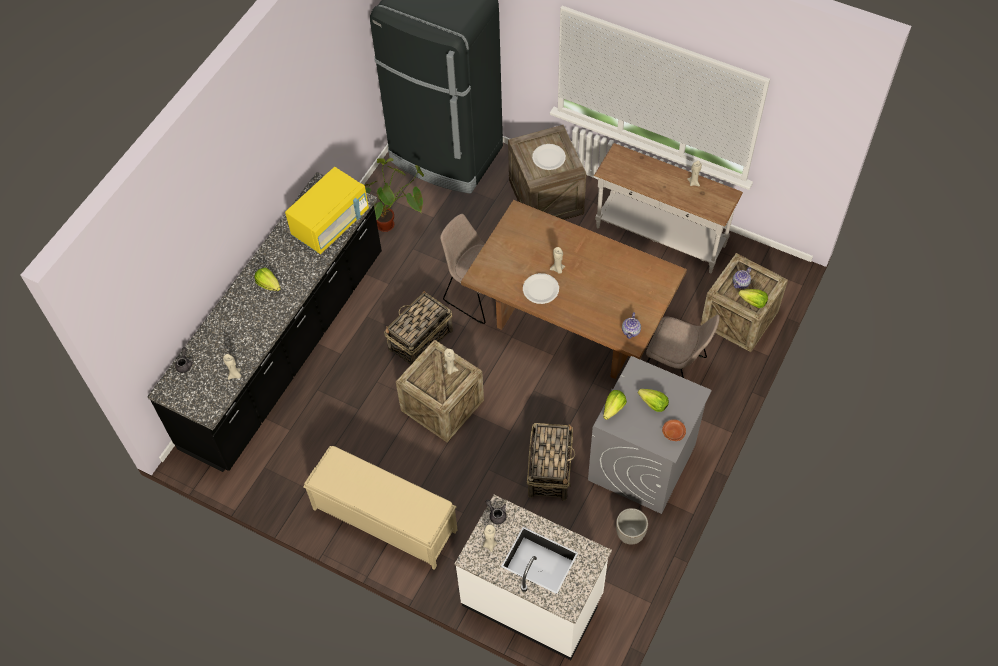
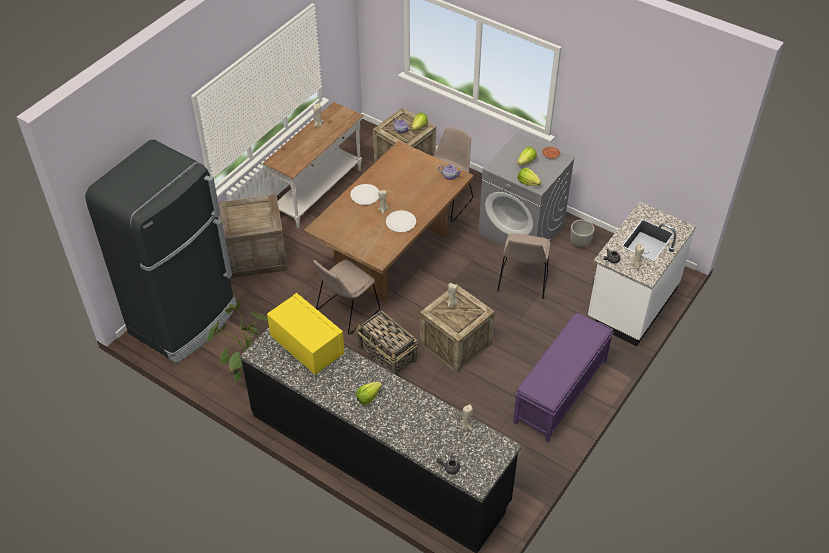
camera: 85 degrees left, 10 degrees down
(384, 519) = (560, 391): beige bench -> purple bench
(549, 158) = (252, 215): white plate -> white plate (365, 195)
(550, 469) = (522, 282): basket -> beige chair

